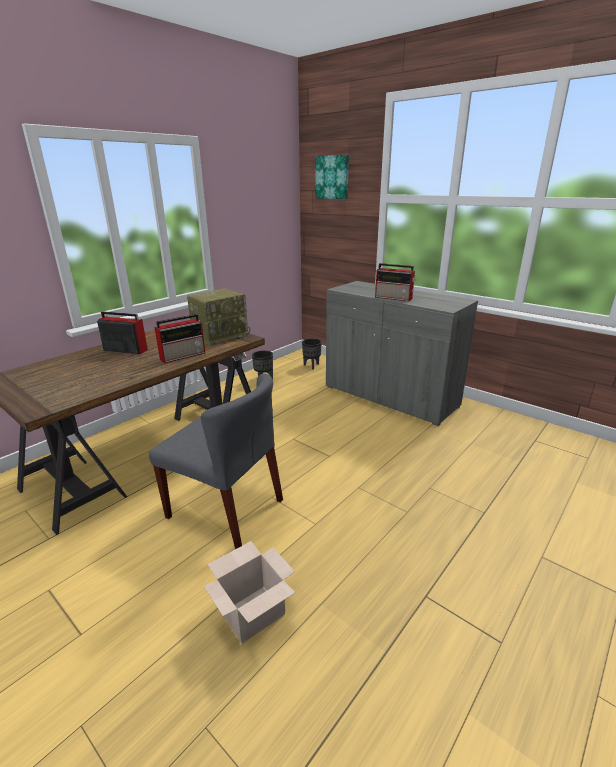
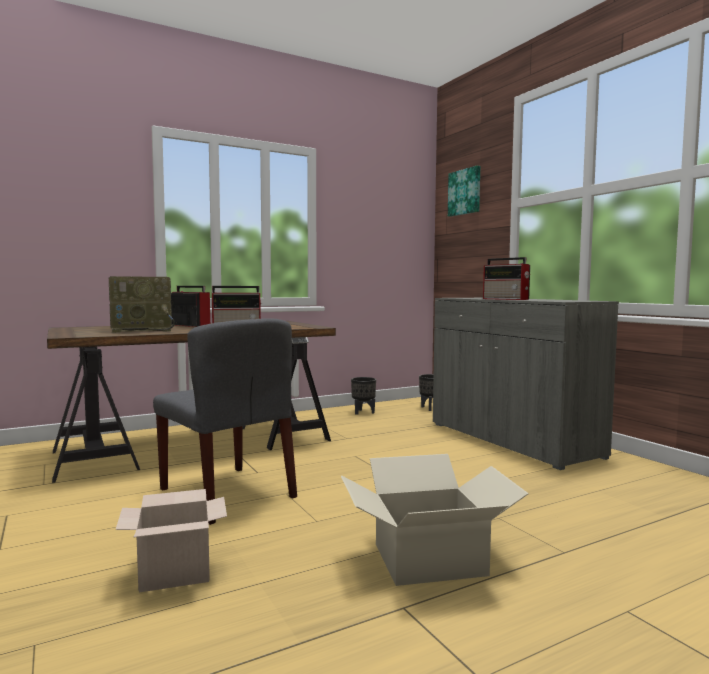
camera: 20 degrees right, 20 degrees down
(220, 336) = (292, 325): radio -> radio (143, 330)
(412, 543) = (428, 558): none -> cardboard box

